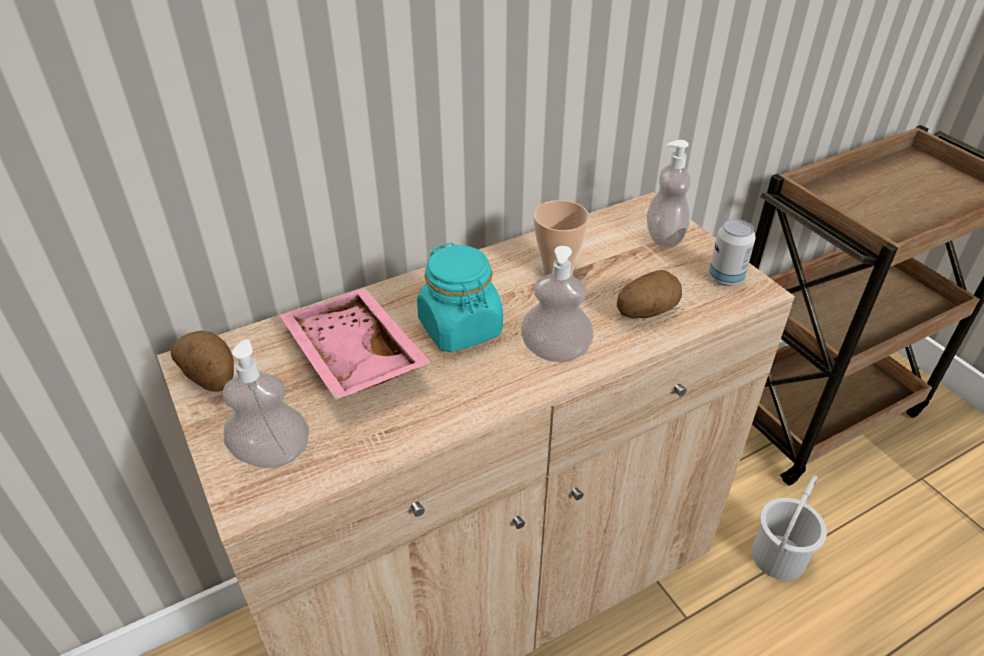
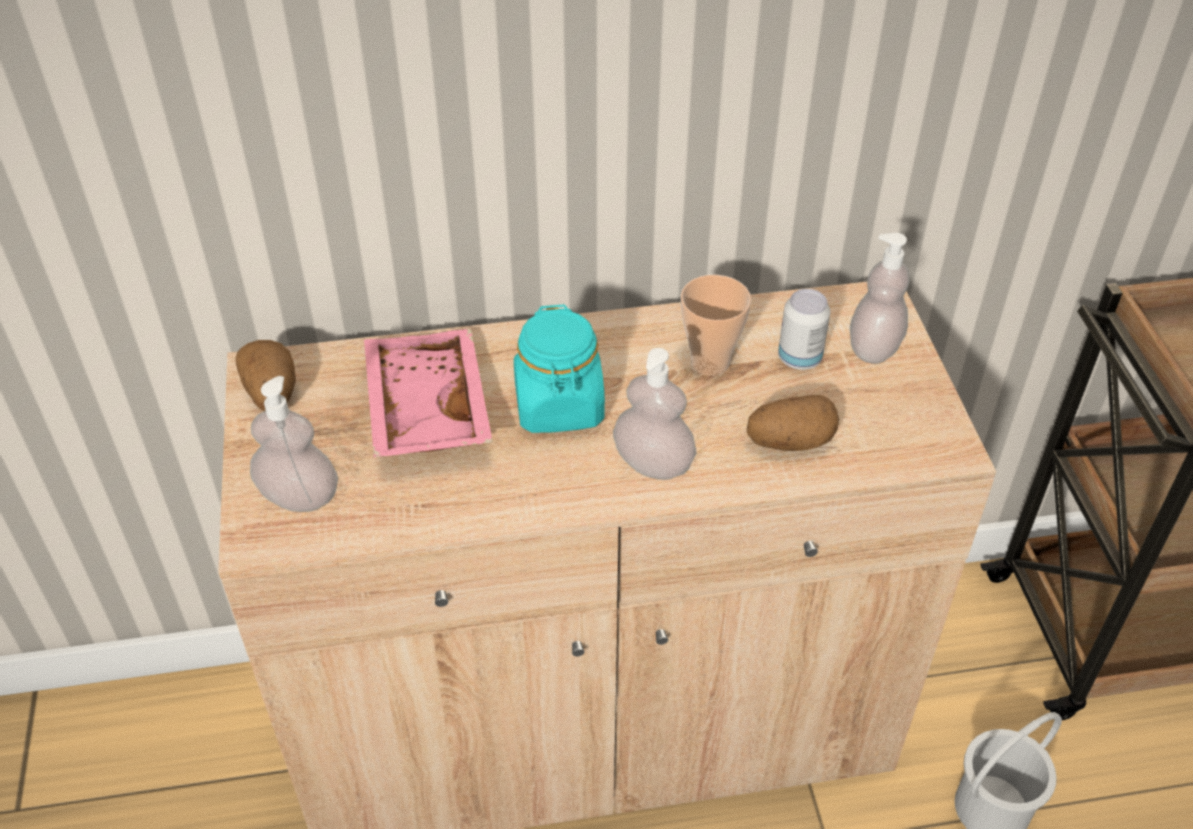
camera: 20 degrees right, 5 degrees up
(725, 278) = (919, 423): can -> can (799, 358)

